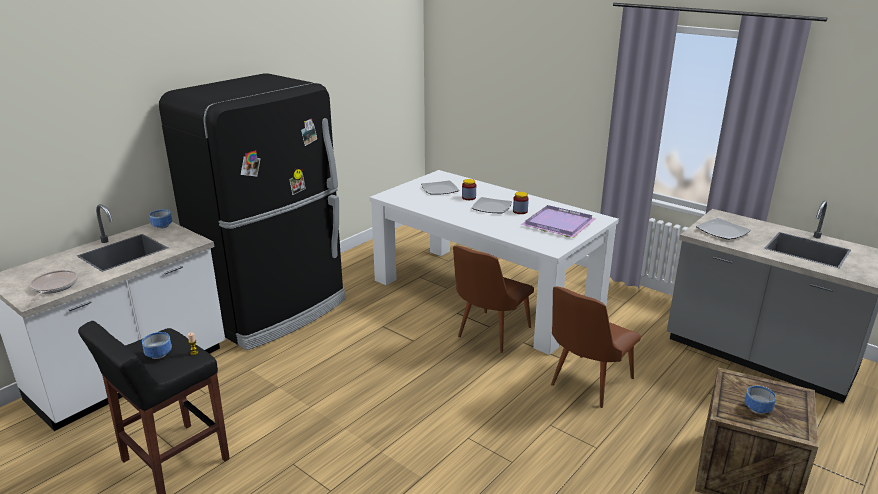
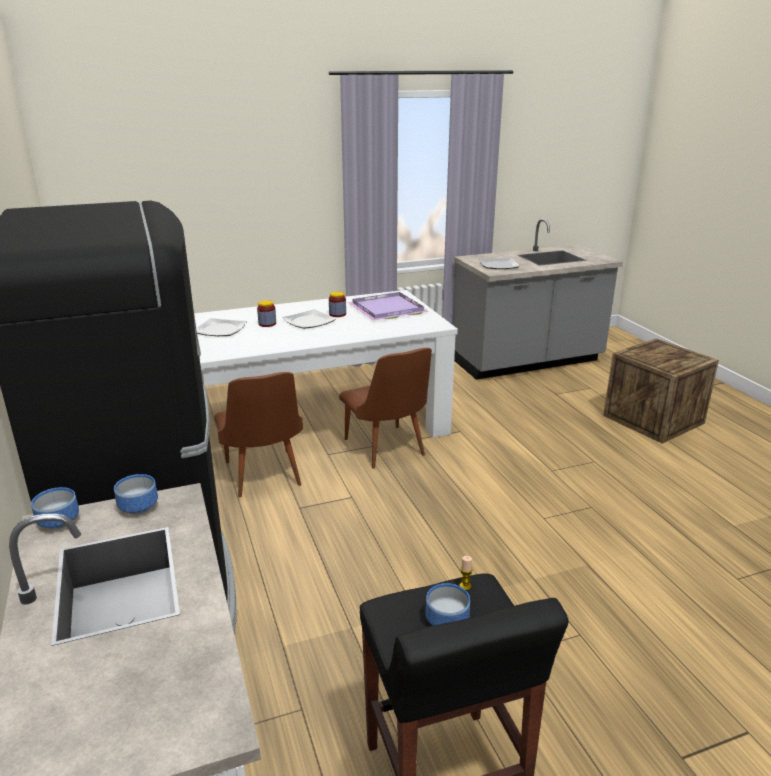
camera: 60 degrees left, 0 degrees up
(54, 287) = (181, 688): frying pan -> none
(586, 384) = (508, 434): brown chair -> brown chair (264, 478)
(756, 408) = (669, 359): bowl -> bowl (137, 507)

